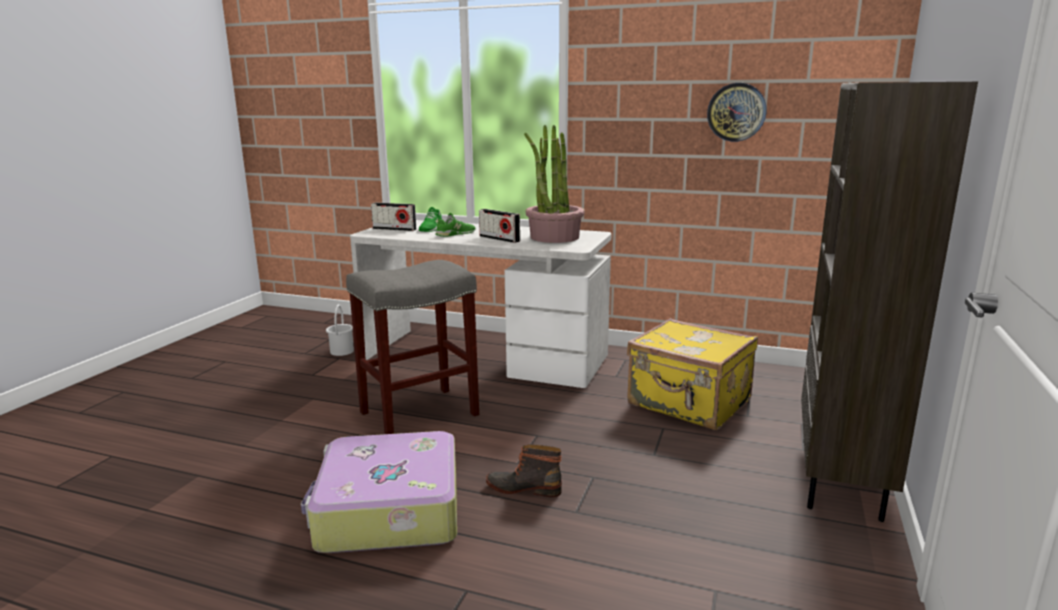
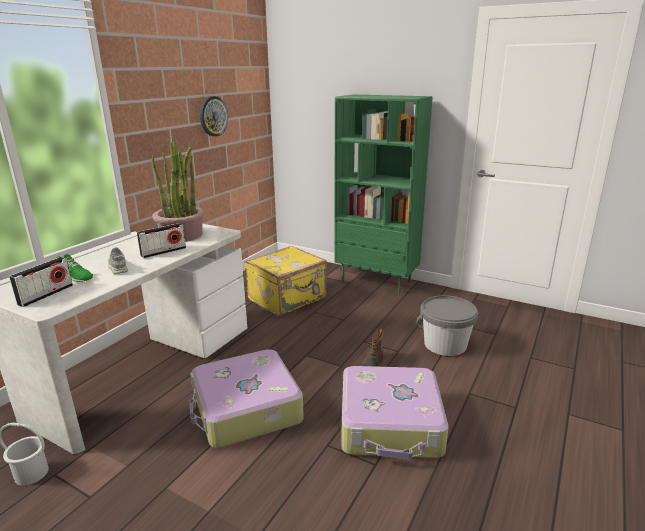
camera: 80 degrees left, 5 degrees up
(418, 414) = (246, 409): grey stool -> suitcase
(455, 234) = (118, 267): green shoe -> grey shoe
(622, 567) = (445, 344): none -> grey bucket
(842, 478) = (377, 281): brown bookcase -> green bookcase

